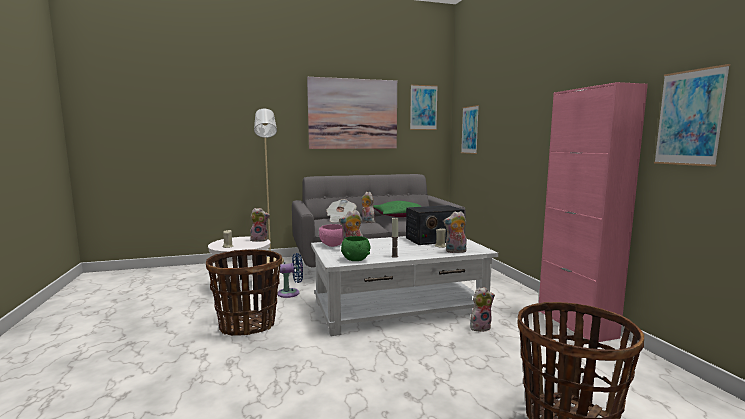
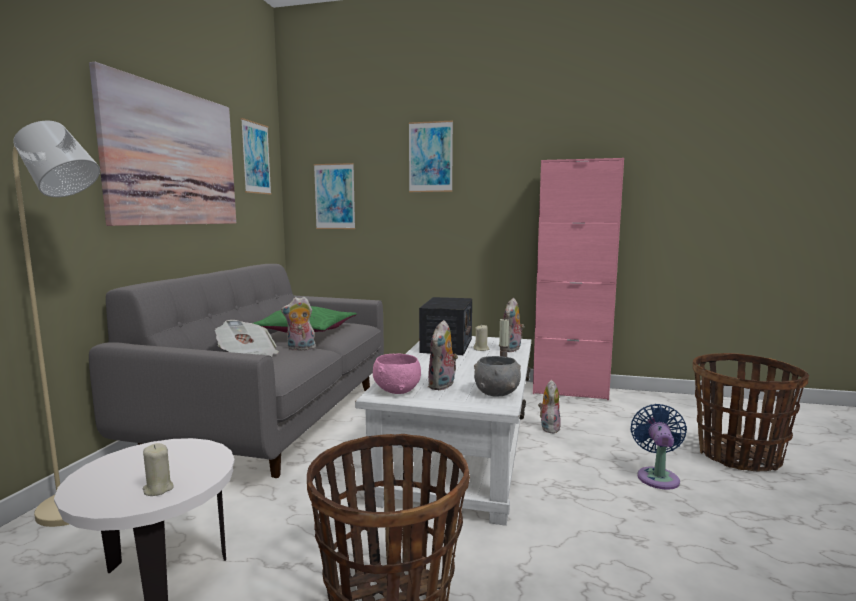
camera: 60 degrees left, 0 degrees up
(260, 240) = (173, 446): plush toy -> none
(291, 293) = (293, 521): blue fan -> blue fan (657, 476)
(355, 259) = (497, 393): green bowl -> grey bowl
(689, 118) = (655, 193): picture -> picture (430, 157)

